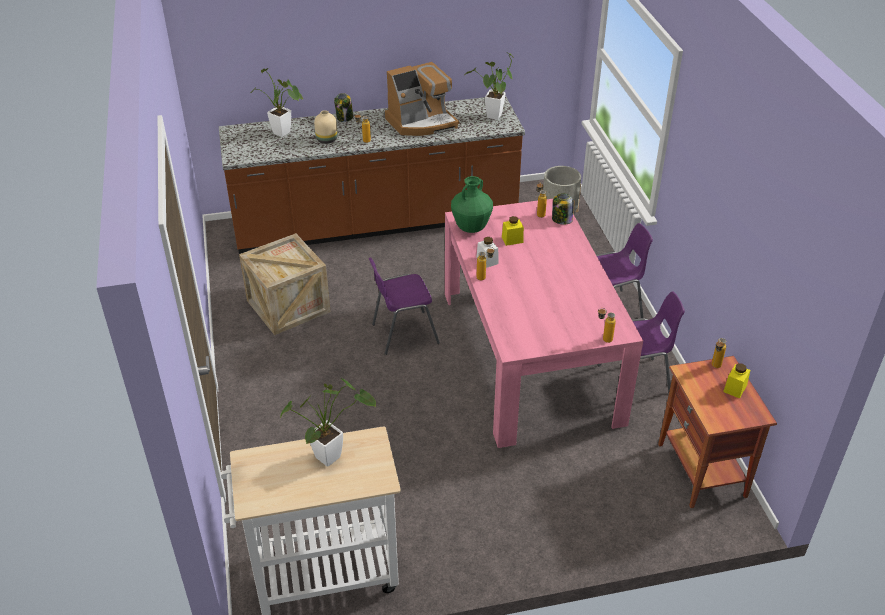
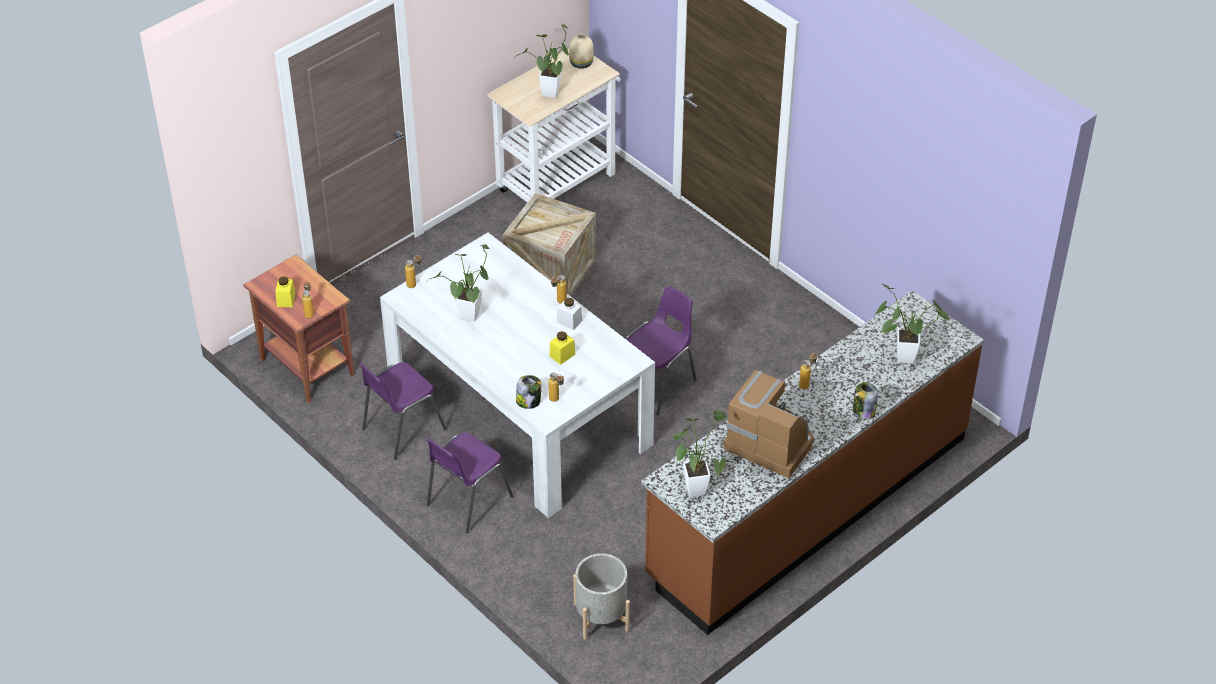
camera: 150 degrees right, 5 degrees up
(288, 306) = (795, 364): crate -> crate (550, 271)
(327, 139) = (847, 369): beige vase -> beige vase (581, 64)
(422, 122) = (770, 441): coffee machine -> coffee machine turned 90 degrees clockwise
(471, 228) = (612, 353): green vase -> none
(530, 355) = (518, 412): pink dining table -> white dining table
(572, 292) = (468, 319): none -> potted plant

